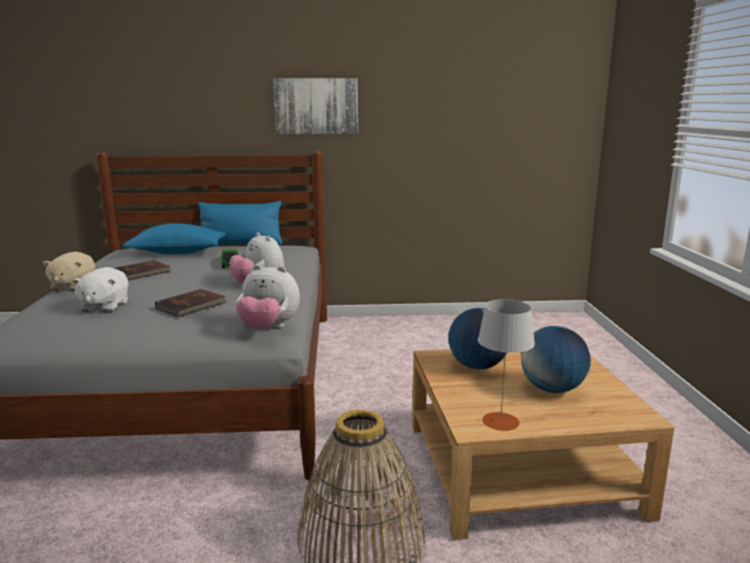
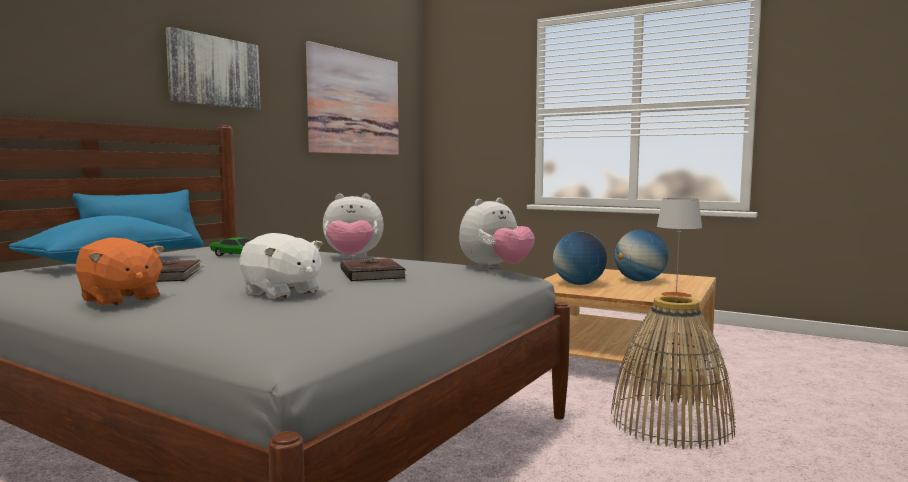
camera: 55 degrees left, 10 degrees down
(73, 287) = (120, 299): beige plush toy -> orange plush toy
(483, 116) = (354, 103): none -> picture

